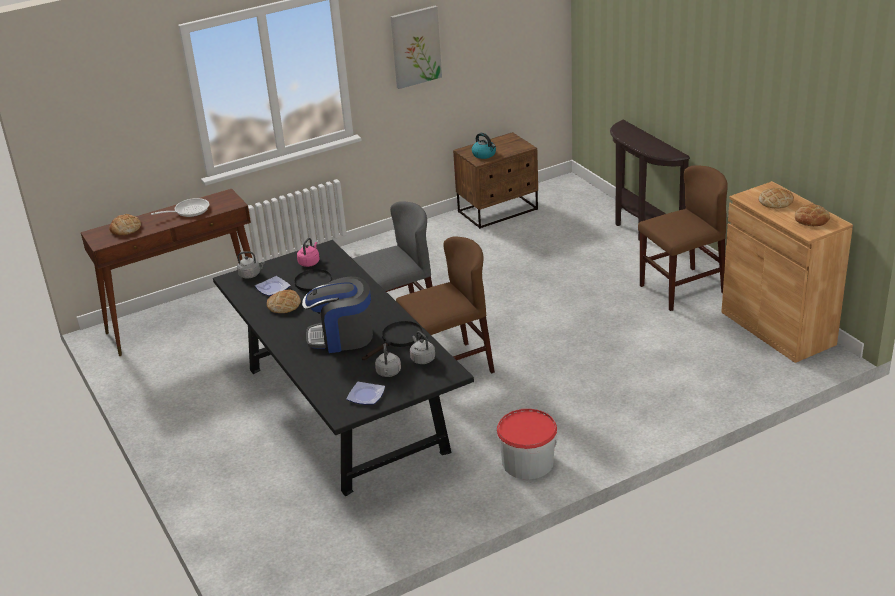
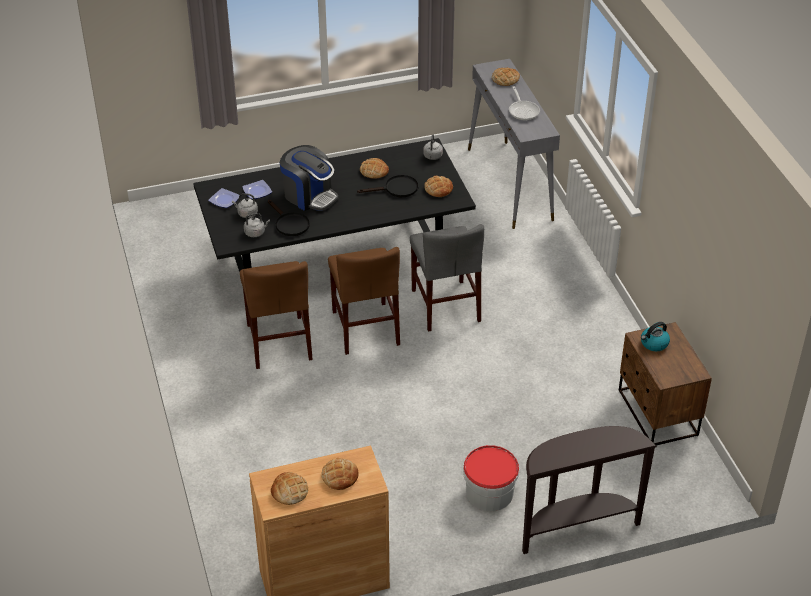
camera: 100 degrees right, 10 degrees up
(187, 320) = (510, 184): brown console table -> grey console table
(272, 288) = (404, 166): plate -> plate (257, 191)
(309, 262) = (438, 189): pink kettle -> bread
(342, 337) = (309, 196): coffee machine -> coffee machine turned 120 degrees clockwise
(415, 46) = (683, 195): picture -> none
(527, 462) = (214, 351): bucket -> bucket (489, 492)
(682, 289) = (430, 524): brown chair -> brown chair (279, 342)

